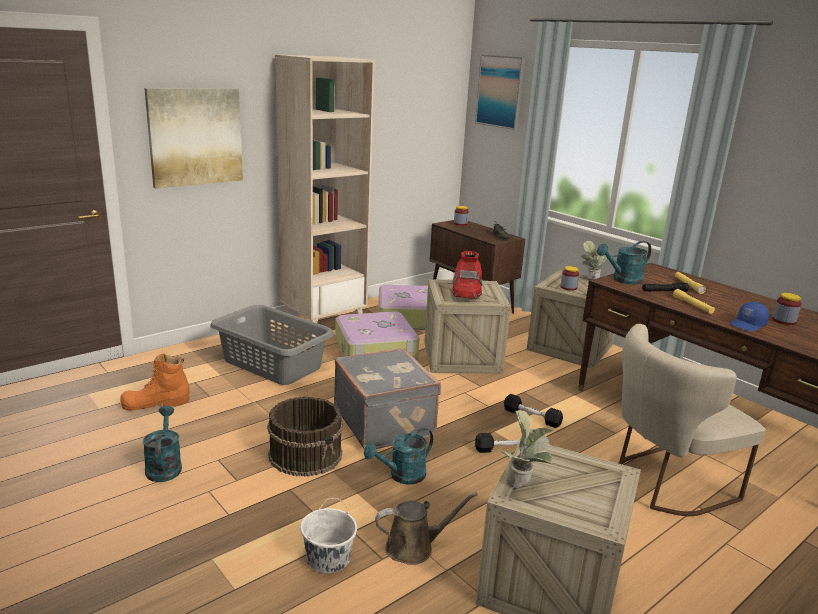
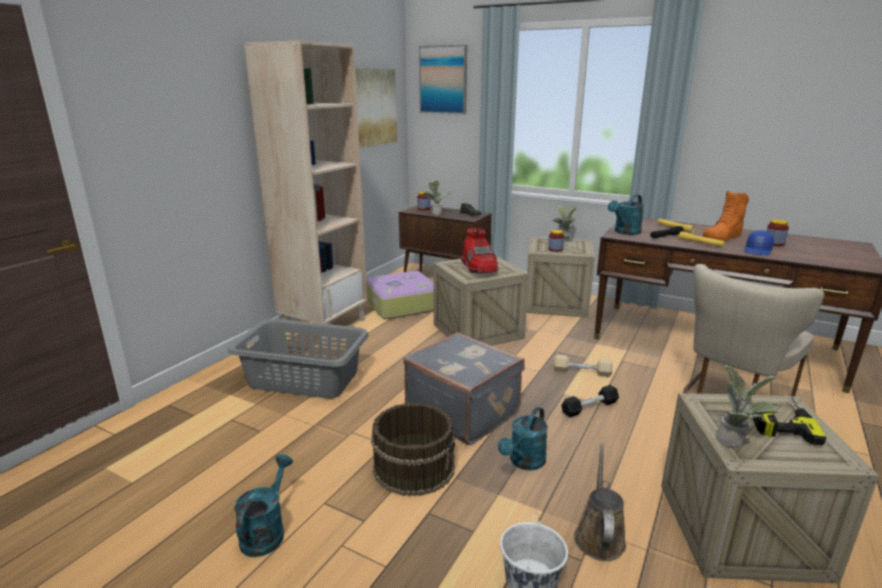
camera: 20 degrees left, 0 degrees up
(156, 403) = (201, 456): orange boot -> orange boot (722, 237)
(164, 466) = (266, 531): turquoise watering can -> turquoise watering can turned 45 degrees clockwise
(195, 136) = (172, 139): picture -> picture (372, 107)
(376, 351) = (397, 342): suitcase -> none
(414, 547) = (599, 536): brown watering can -> brown watering can turned 45 degrees counterclockwise
(467, 230) = (436, 213): none -> potted plant
(531, 417) = (581, 372): black dumbbell -> beige dumbbell
(590, 483) = (781, 421): none -> power drill

